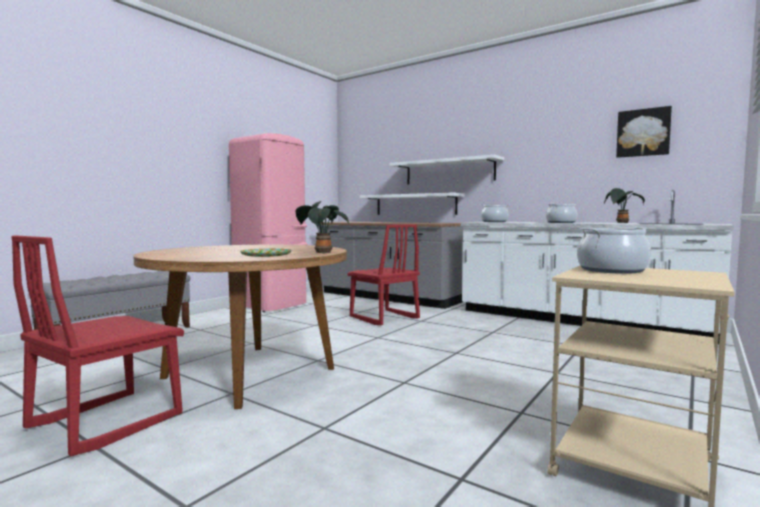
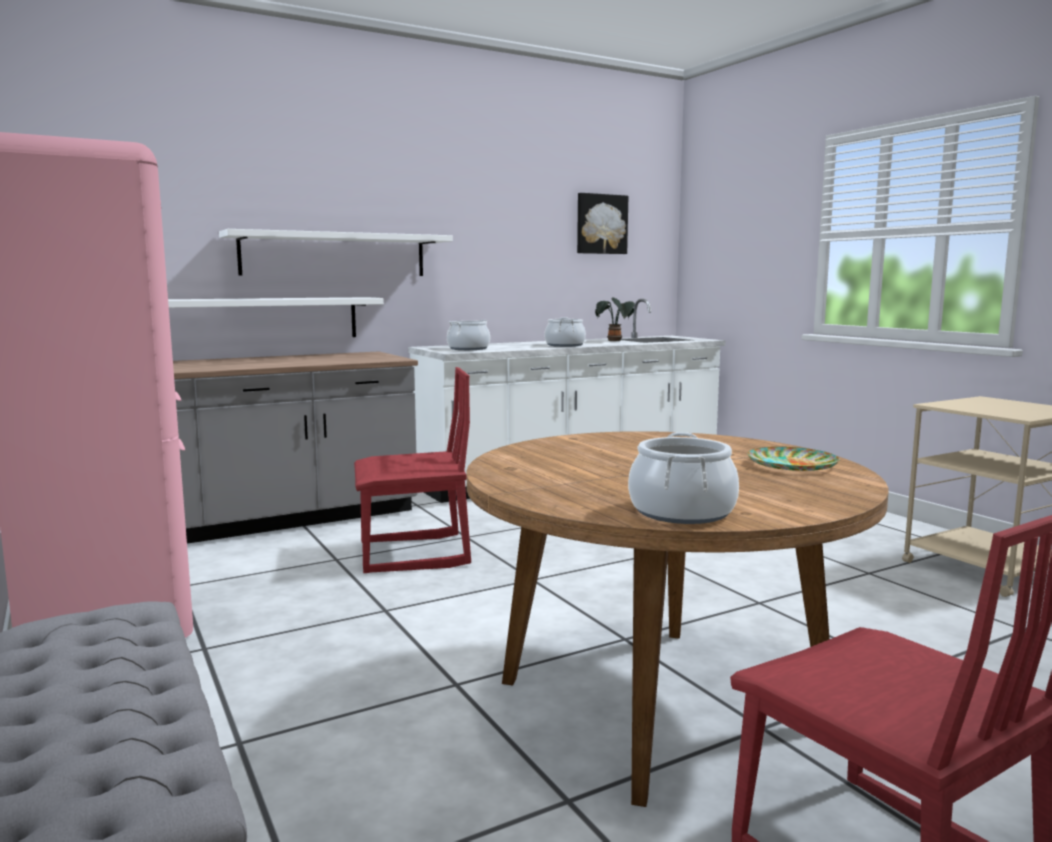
camera: 65 degrees left, 5 degrees up
(321, 253) = (745, 443): potted plant -> none
(611, 270) = (973, 407): cooking pot -> cooking pot (681, 512)

